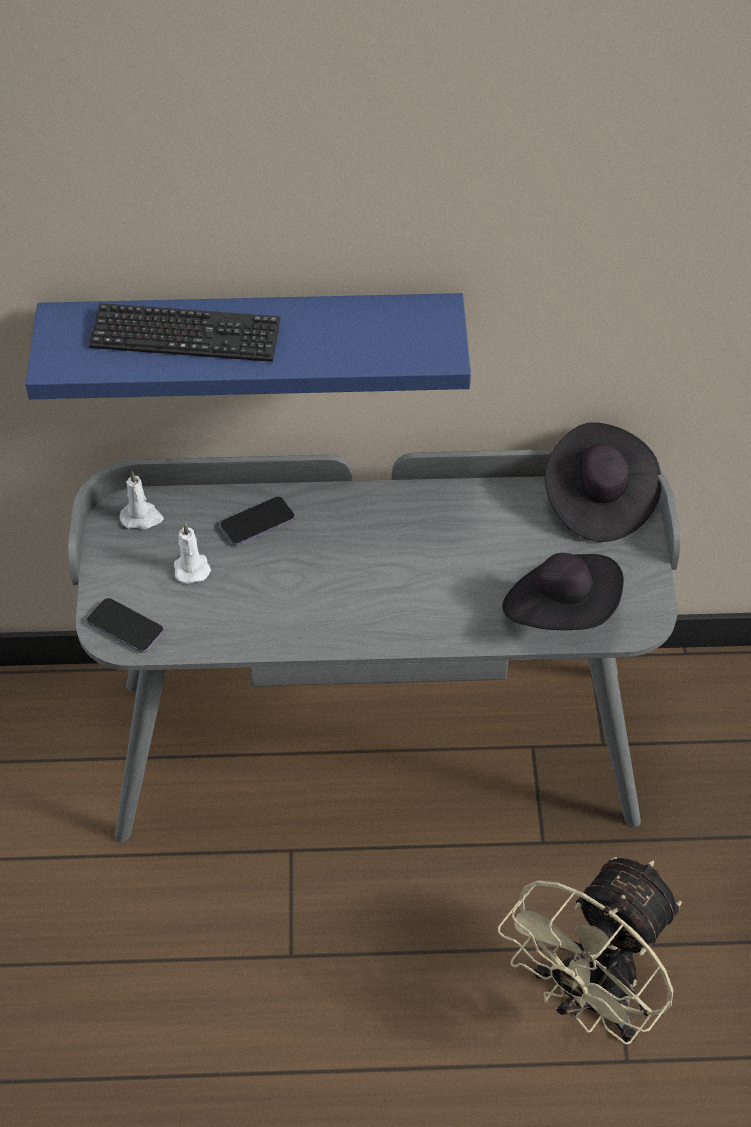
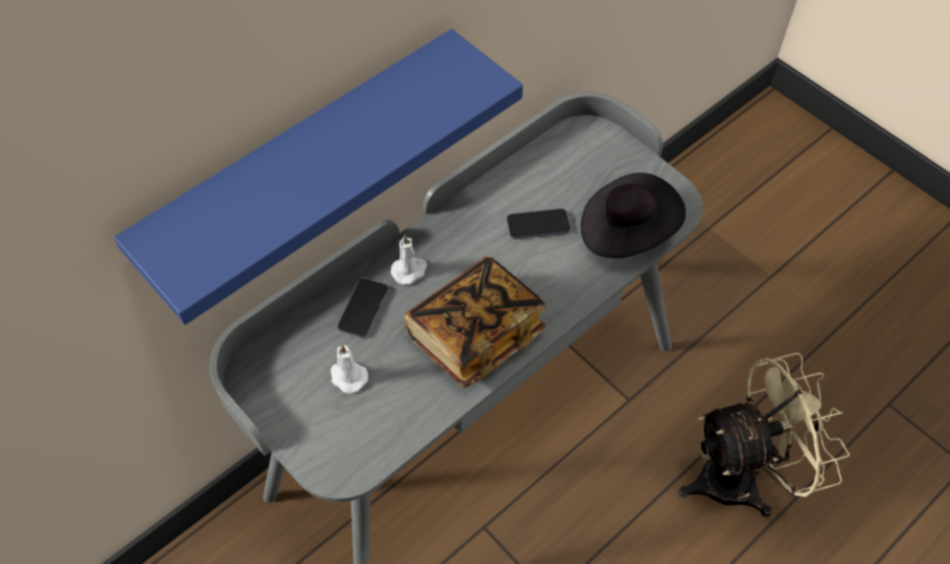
camera: 40 degrees left, 5 degrees up
(125, 627) = (344, 458): phone -> phone (538, 225)
(142, 517) = (271, 364): white candle -> white candle (410, 270)
(185, 336) = (277, 186): keyboard -> none
(328, 606) = (475, 335): none -> book
(588, 998) = (742, 477): beige fan -> beige fan turned 105 degrees counterclockwise
(597, 501) = (573, 142): black hat -> none

